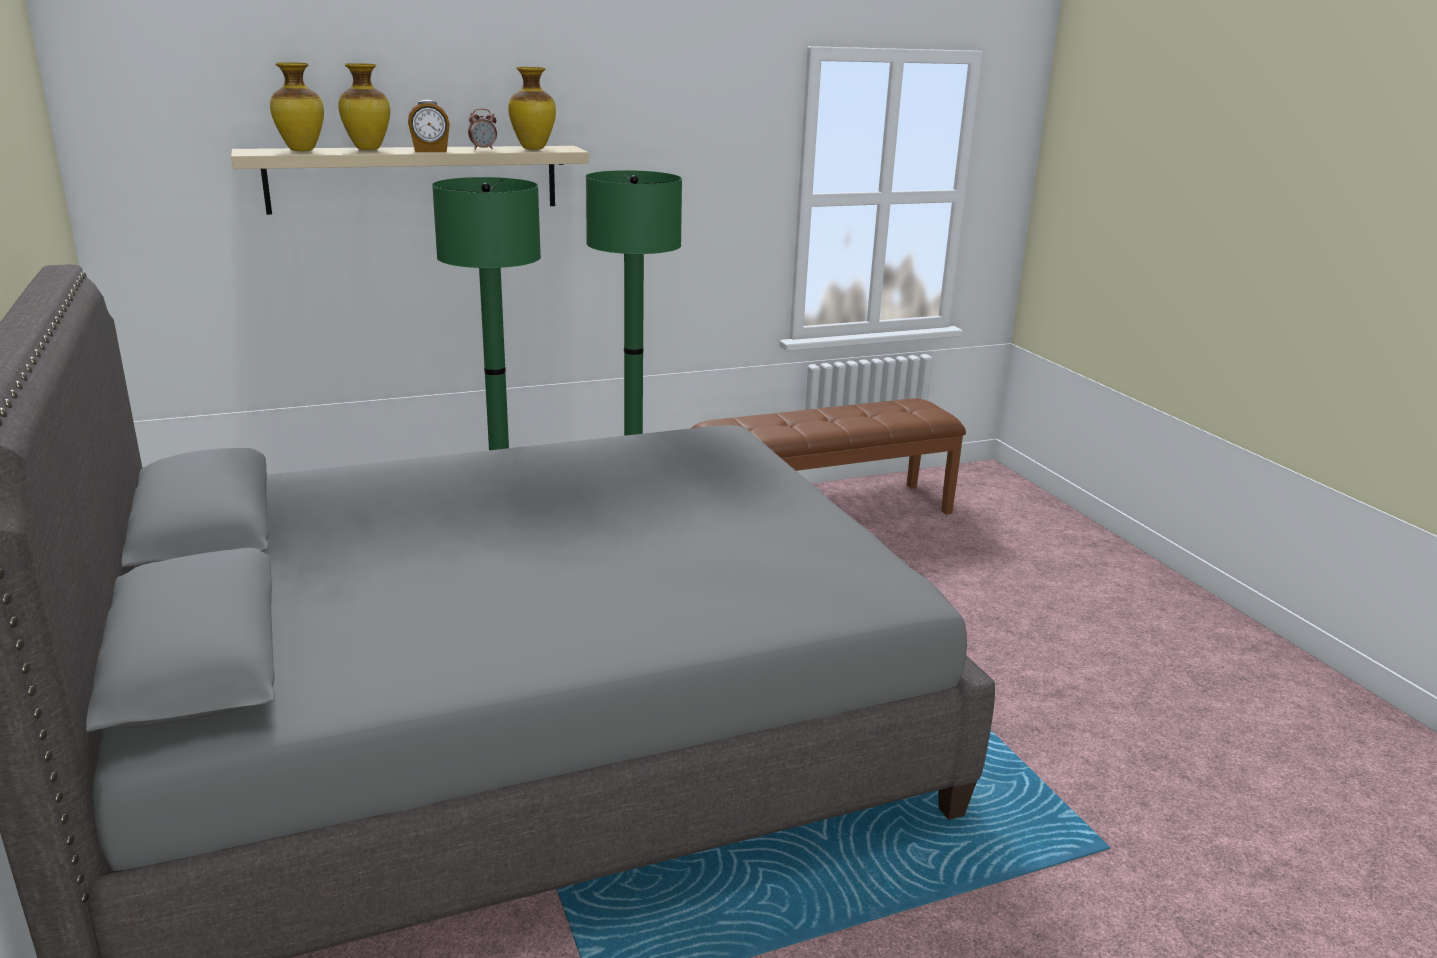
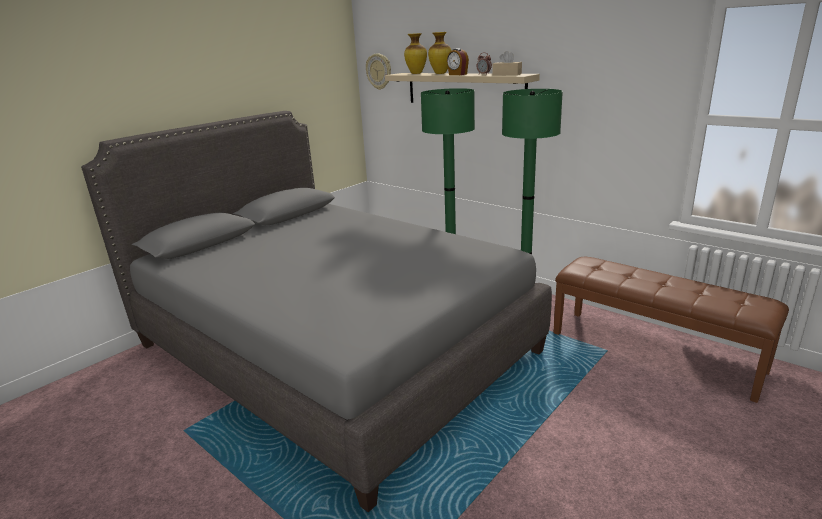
camera: 65 degrees right, 0 degrees up
(149, 146) = (379, 71): none -> wall clock
(533, 148) = (507, 74): vase -> beige tissue box

